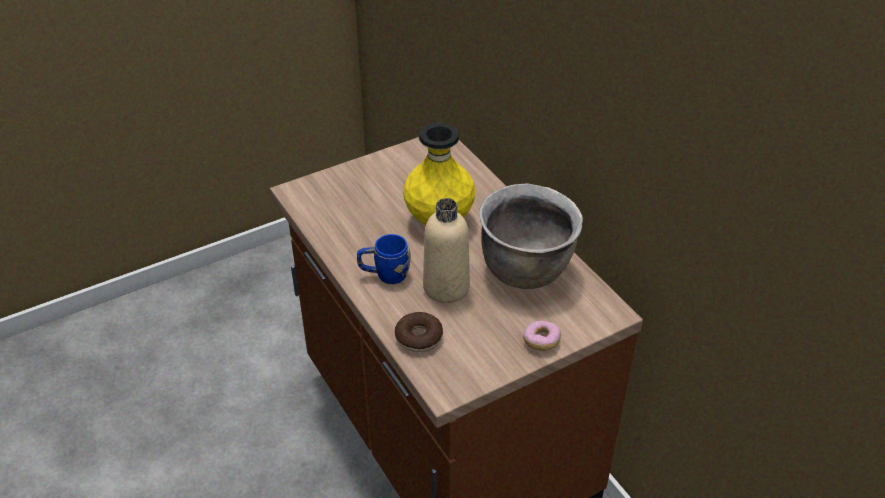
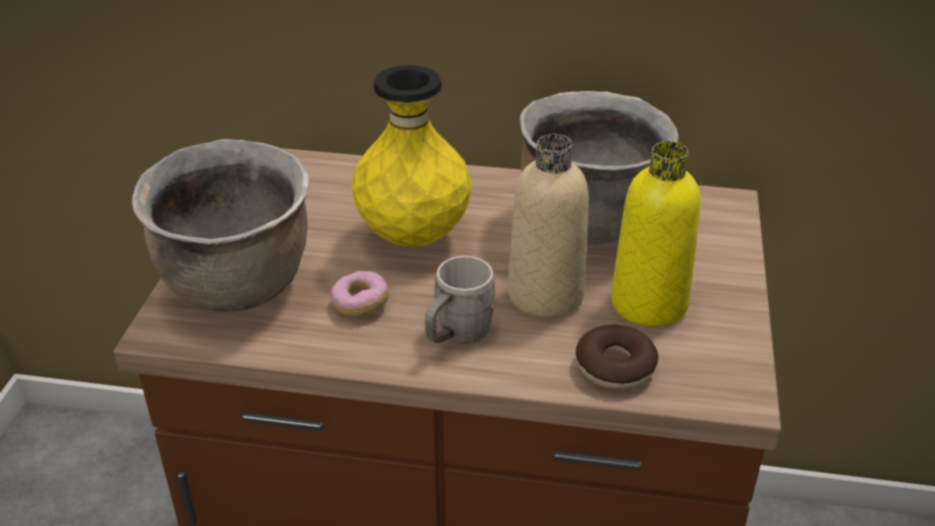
camera: 50 degrees left, 5 degrees down
(344, 192) = (239, 285): none -> brown cooking pot
(384, 275) = (457, 335): blue mug -> grey mug
(481, 325) = (649, 304): none -> yellow bottle
(541, 341) = (724, 273): donut -> donut (360, 304)

